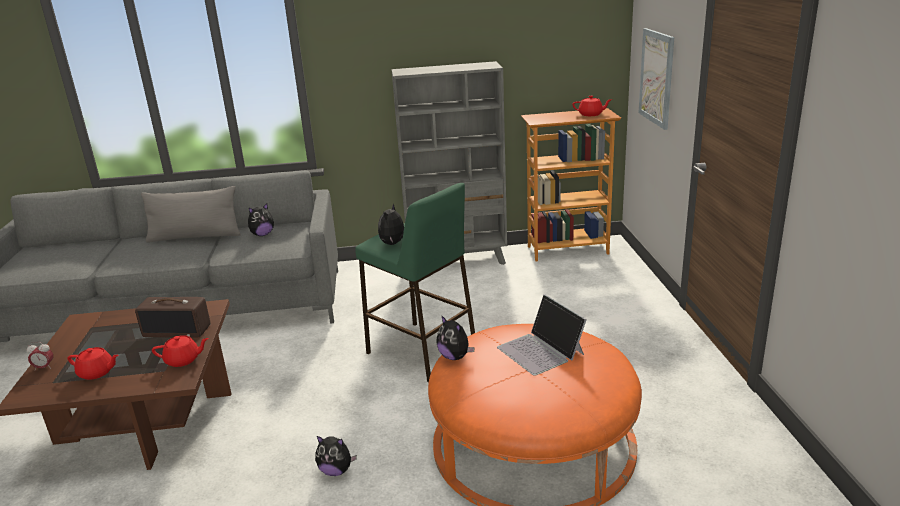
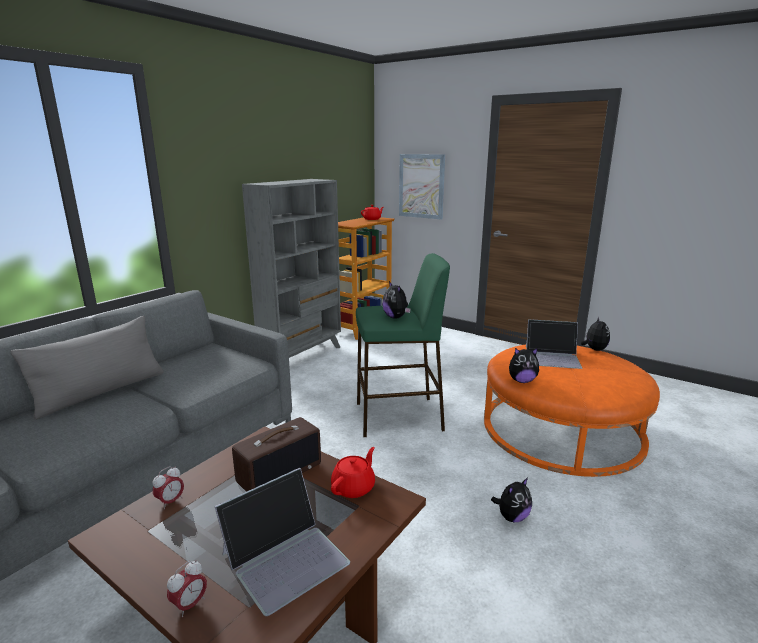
camera: 50 degrees left, 5 degrees down
(97, 373) = (286, 557): red teapot -> laptop
(120, 318) = (170, 501): none -> alarm clock
(262, 234) = (190, 364): plush toy -> plush toy (594, 349)

